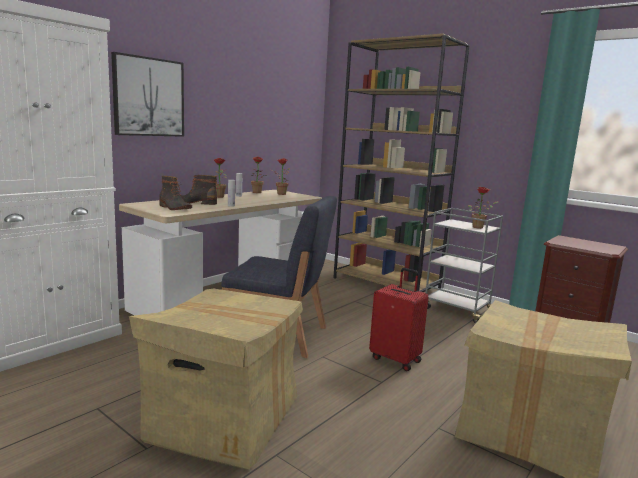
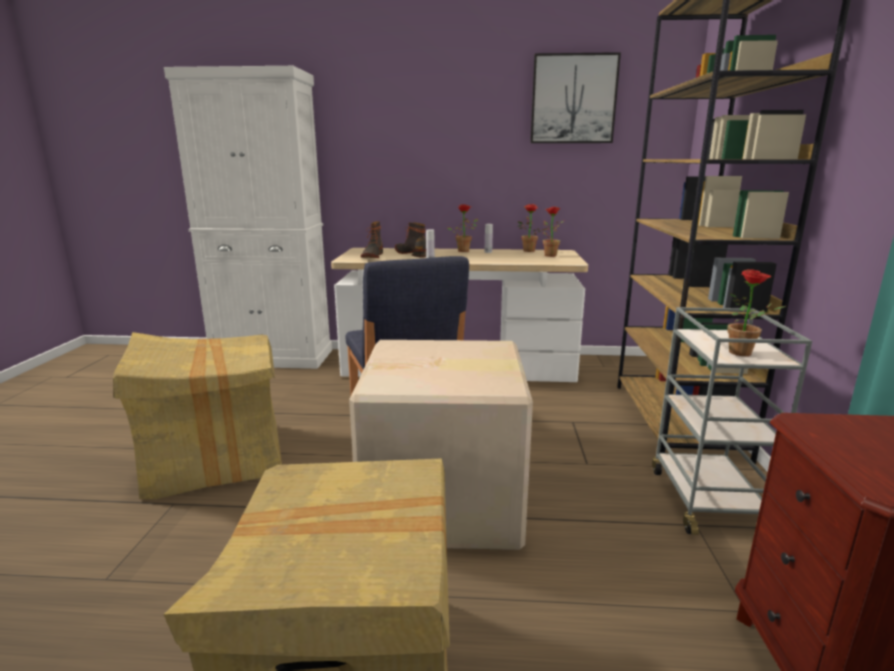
camera: 55 degrees right, 5 degrees up
(148, 97) = (389, 138): picture -> picture (573, 99)
(396, 359) = (446, 502): red suitcase -> cardboard box

